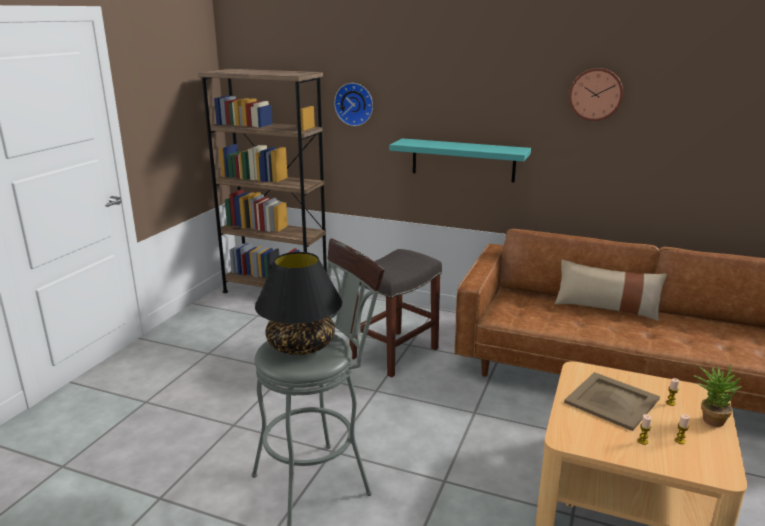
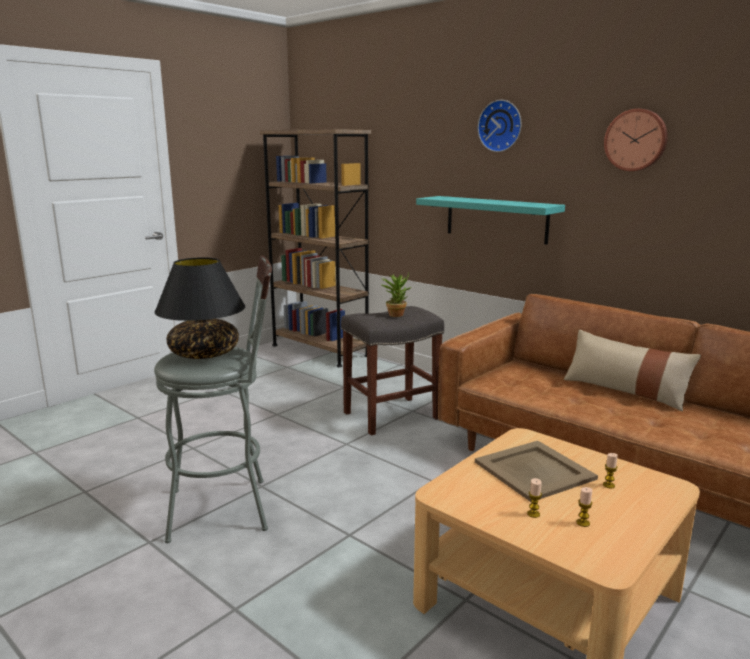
camera: 20 degrees right, 5 degrees down
(354, 104) = (398, 161): wall clock -> wall clock (501, 126)
(709, 418) = (647, 509): potted plant -> potted plant (395, 314)

